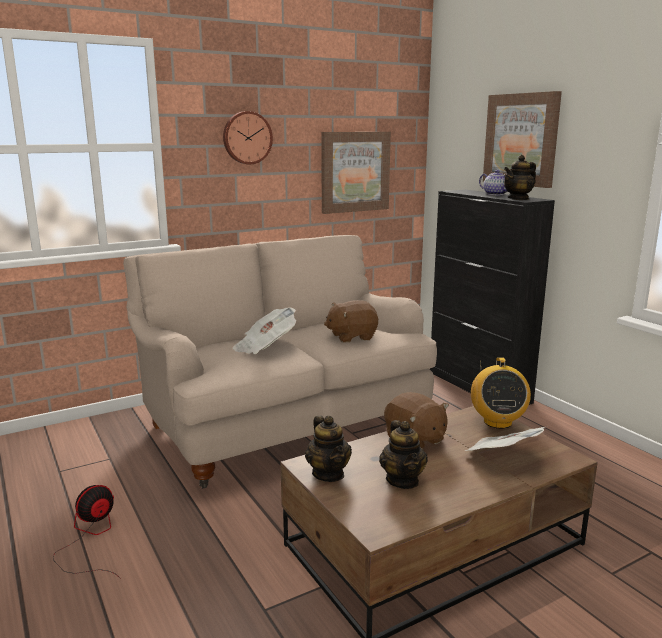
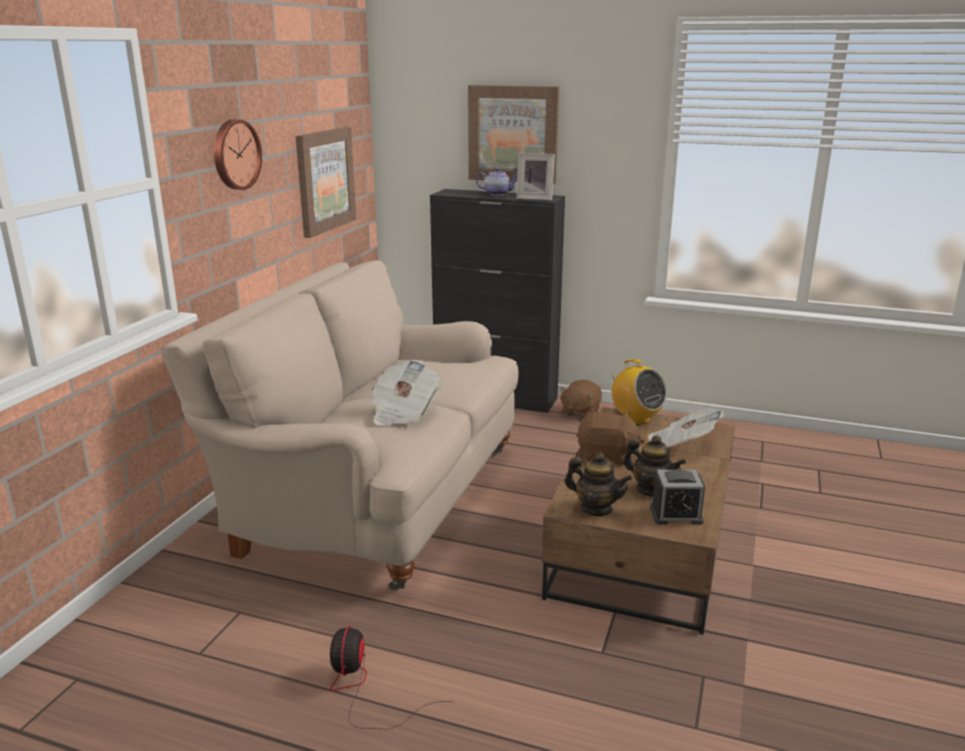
camera: 40 degrees left, 5 degrees up
(351, 337) = (455, 376): brown plush toy -> brown plush toy (580, 412)
(386, 508) = (676, 515): none -> alarm clock
(518, 199) = (535, 198): teapot -> picture frame

